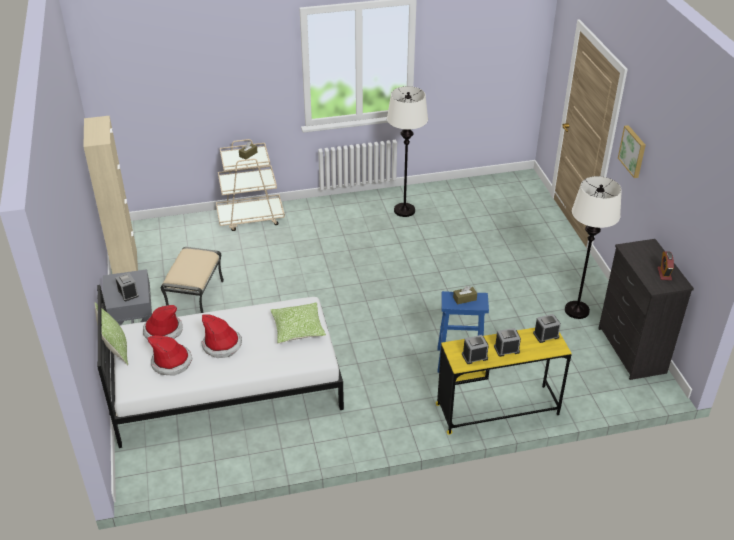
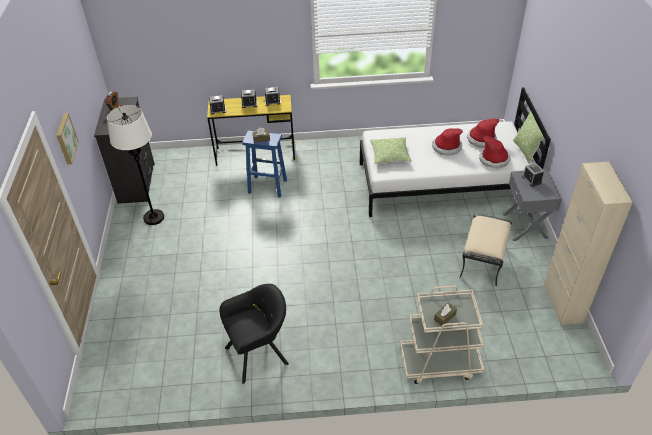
camera: 170 degrees left, 5 degrees up
(404, 210) = (259, 354): white floor lamp -> black armchair

